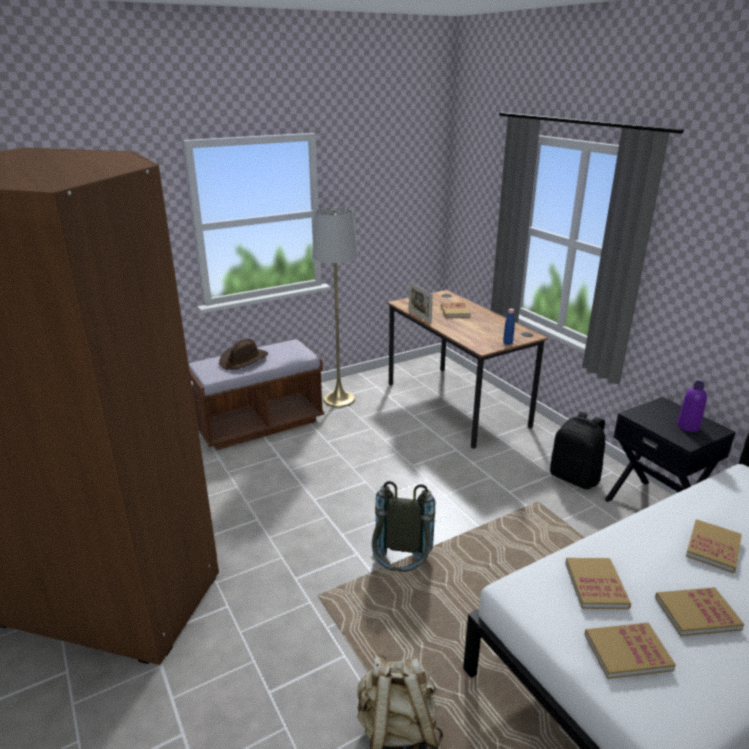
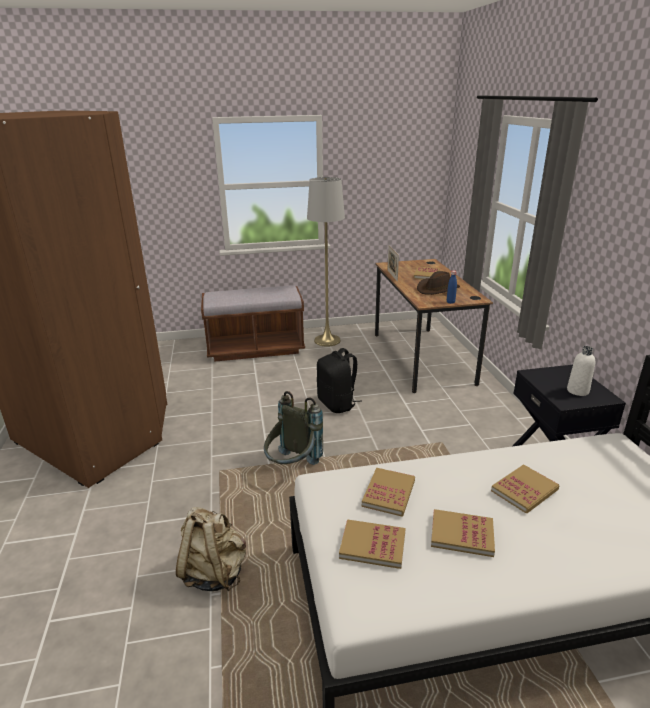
camera: 20 degrees right, 0 degrees up
(244, 360) = (243, 294): brown hat -> brown hat (437, 289)
(575, 477) = (490, 430): black backpack -> black backpack (337, 404)
(688, 426) = (577, 391): purple bottle -> white bottle

